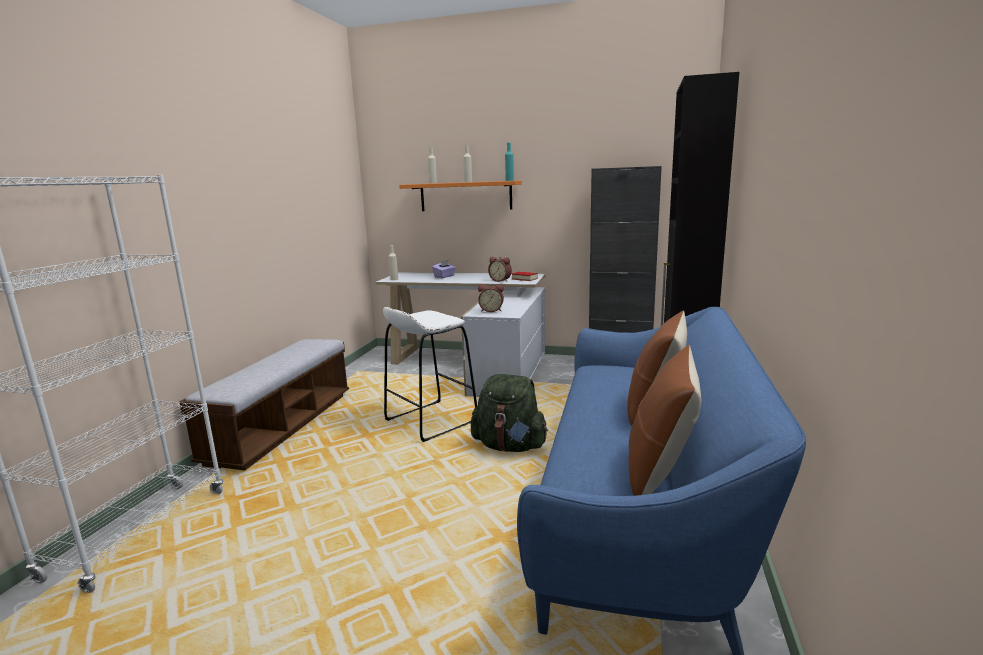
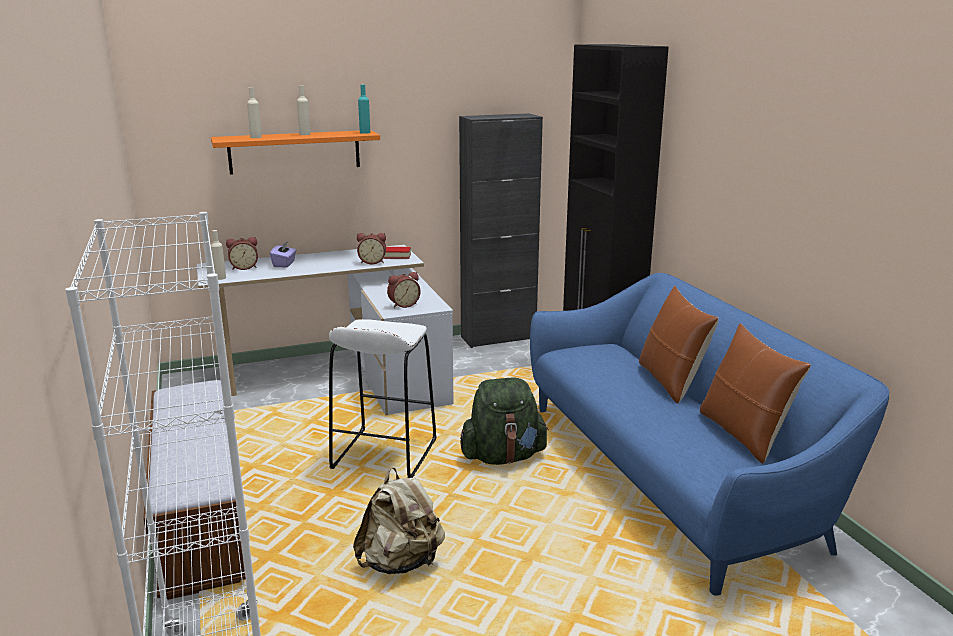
camera: 35 degrees left, 5 degrees up
(341, 494) = (401, 562): none -> beige backpack
(418, 276) = (244, 267): none -> alarm clock

